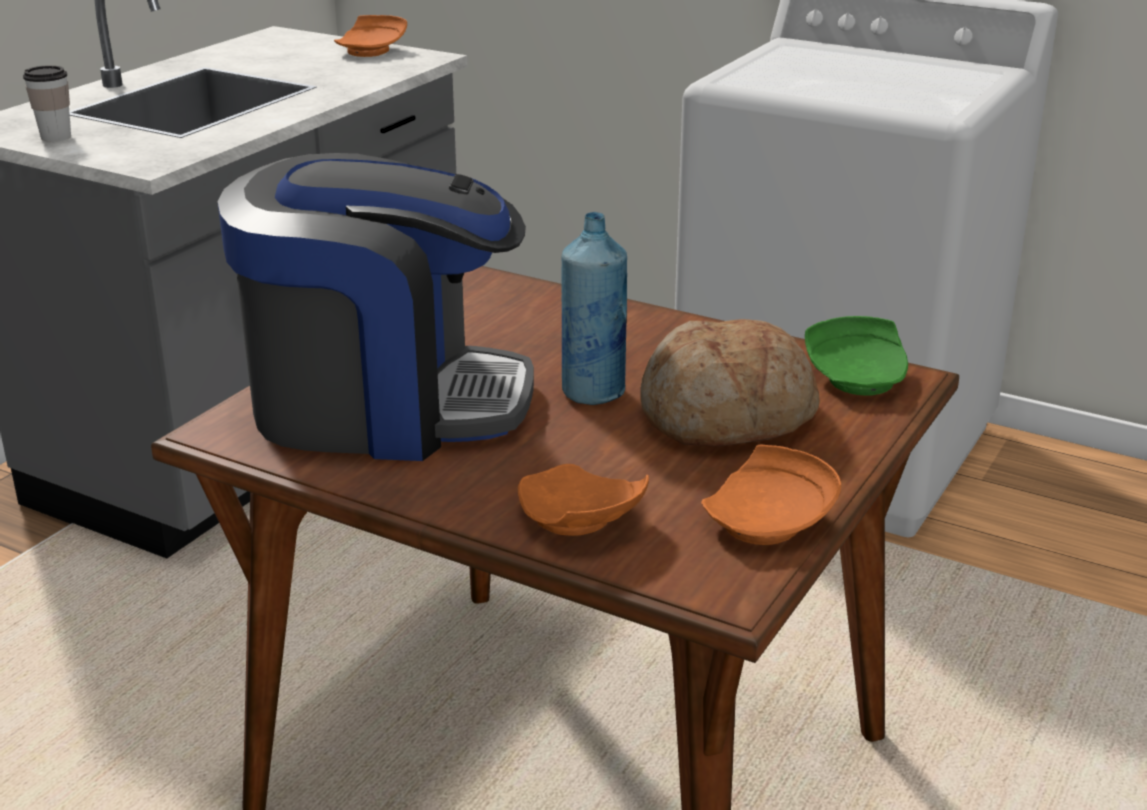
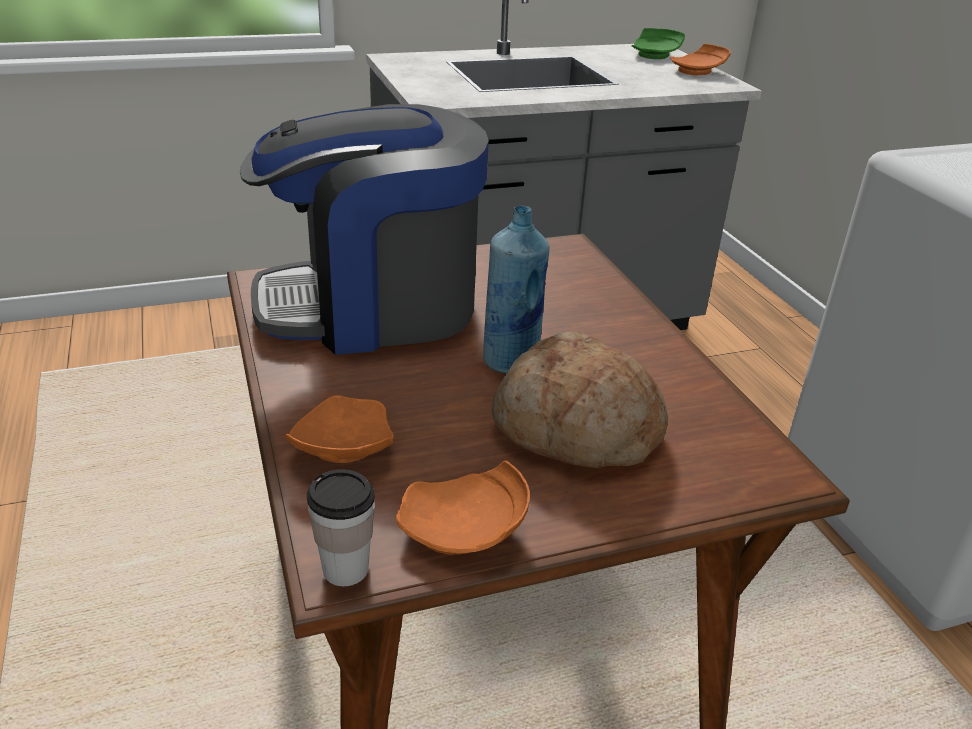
camera: 40 degrees right, 5 degrees up
(56, 137) = (416, 73): cup -> cup (345, 569)
(385, 405) = (372, 307): coffee machine -> coffee machine turned 120 degrees clockwise
(859, 377) = (740, 453): green plate -> green plate (655, 55)

